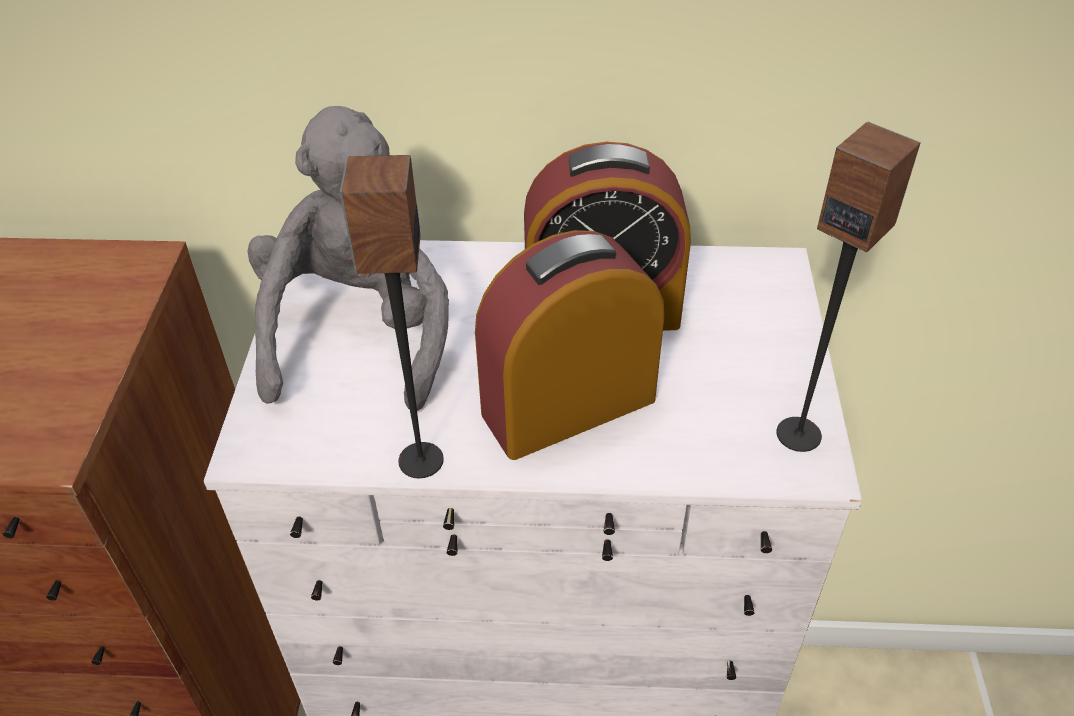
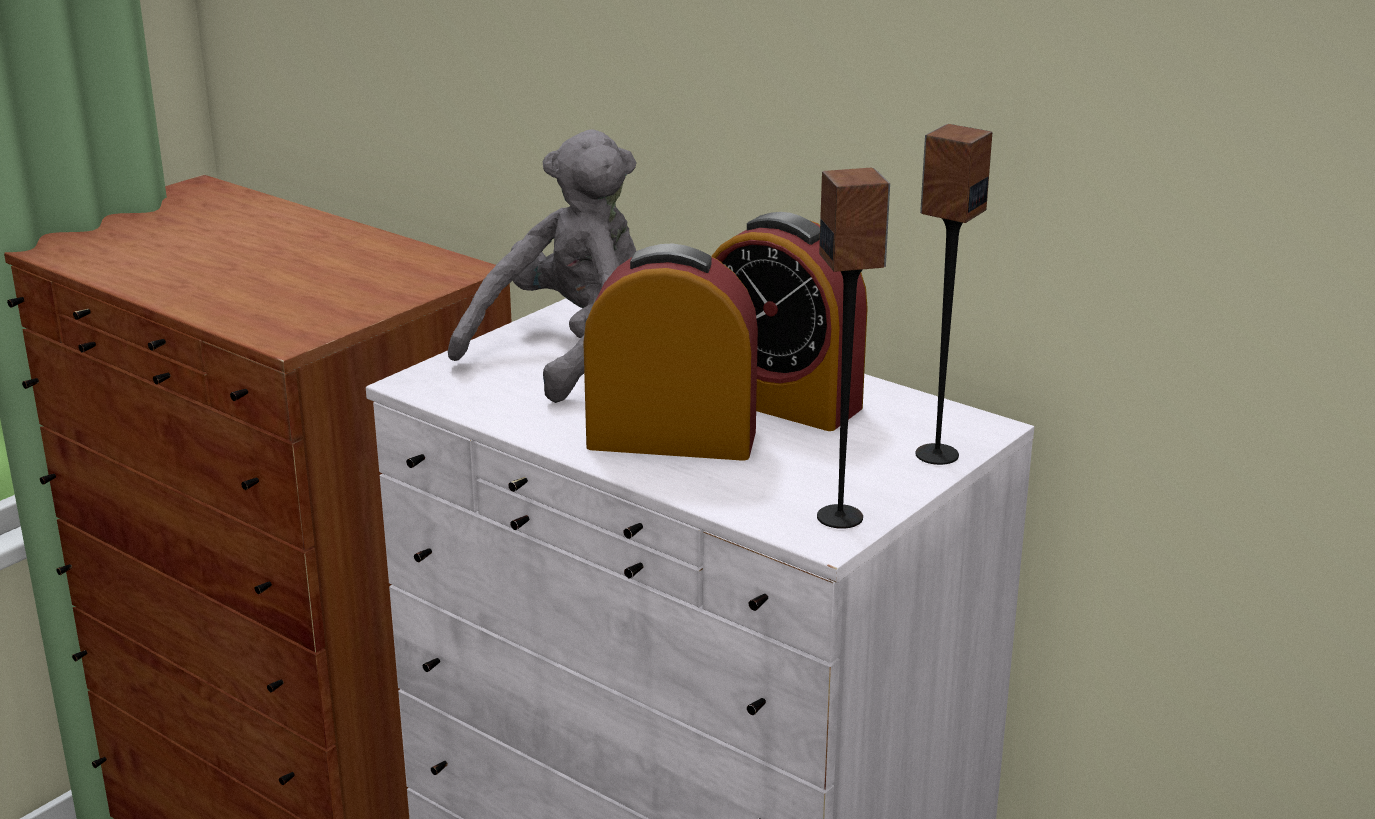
camera: 35 degrees right, 20 degrees down
(420, 460) = (520, 426): speaker -> speaker (936, 454)

